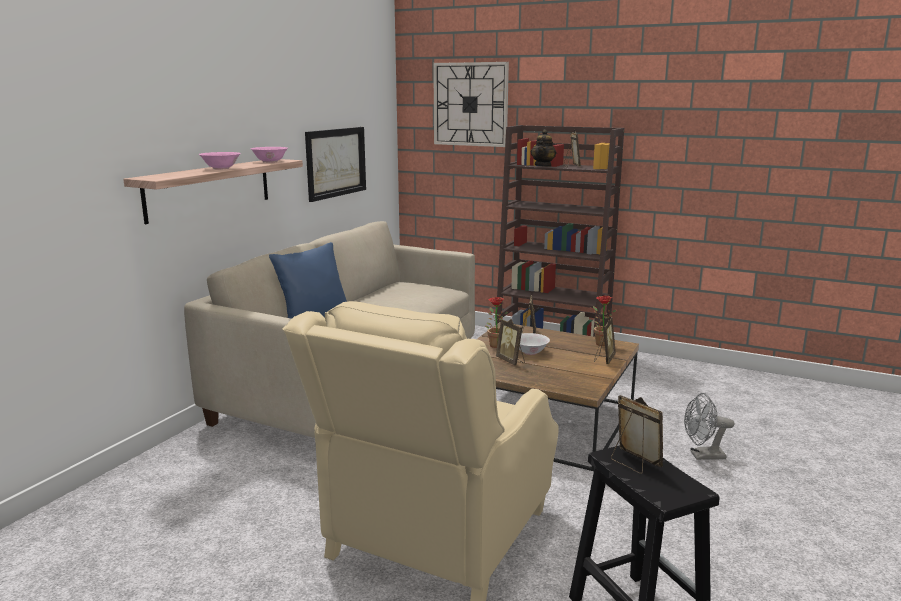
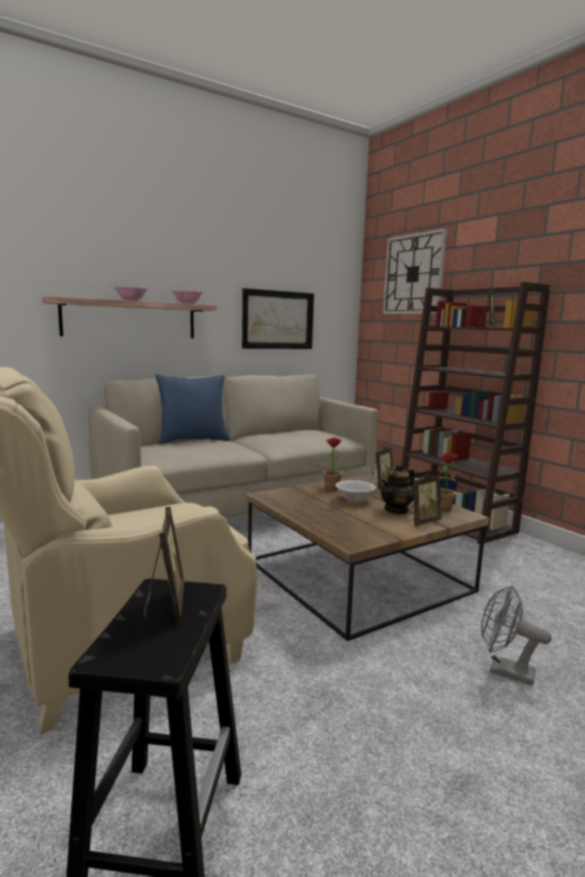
camera: 30 degrees right, 5 degrees down
(511, 361) = (322, 502): picture frame -> none
(543, 165) = (458, 326): teapot -> teapot (396, 510)

